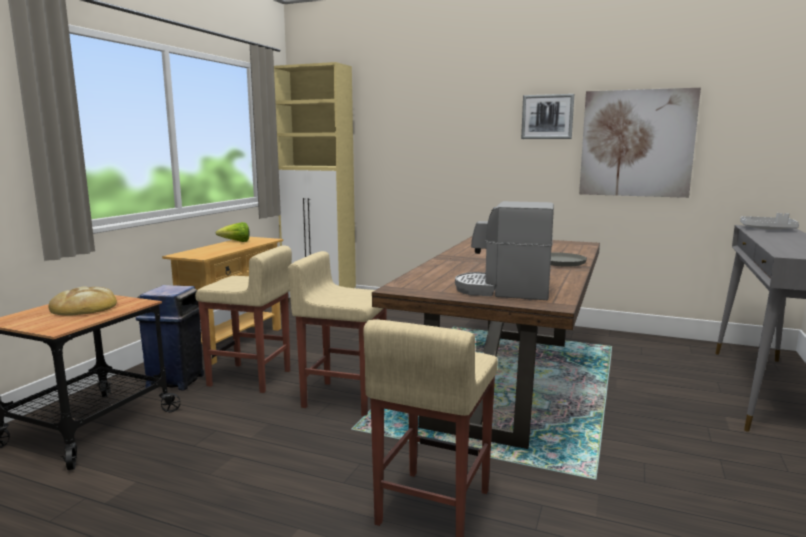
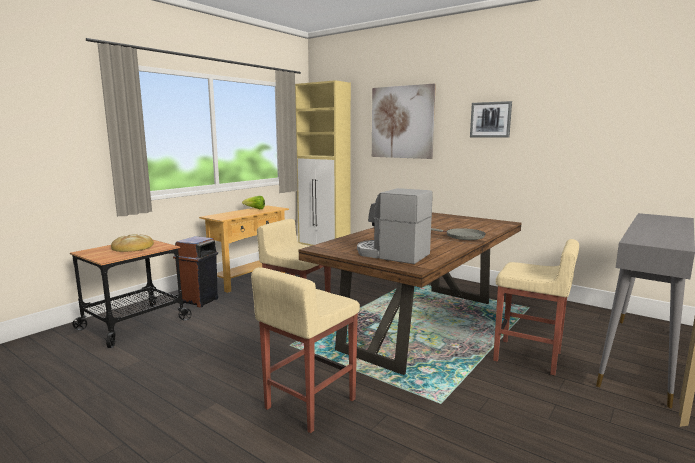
camera: 15 degrees right, 0 degrees up
(176, 381) = (199, 301): blue trash can -> brown trash can
(250, 378) = (246, 304): beige stool -> beige stool (528, 357)
(636, 143) = (562, 141): picture -> picture (402, 122)
(768, 229) = (662, 218): grey tray -> none

